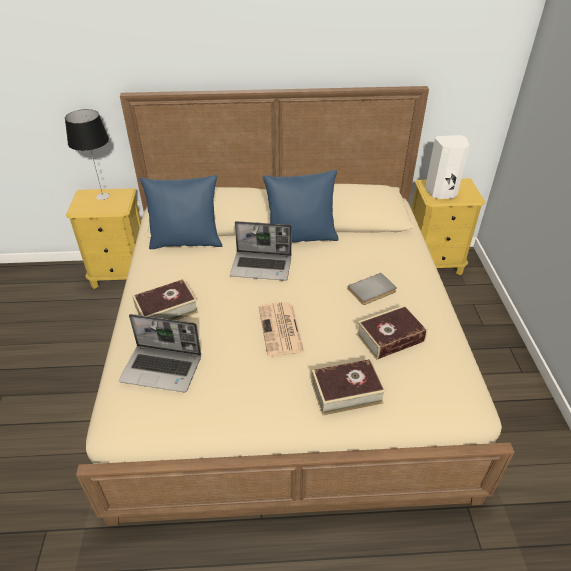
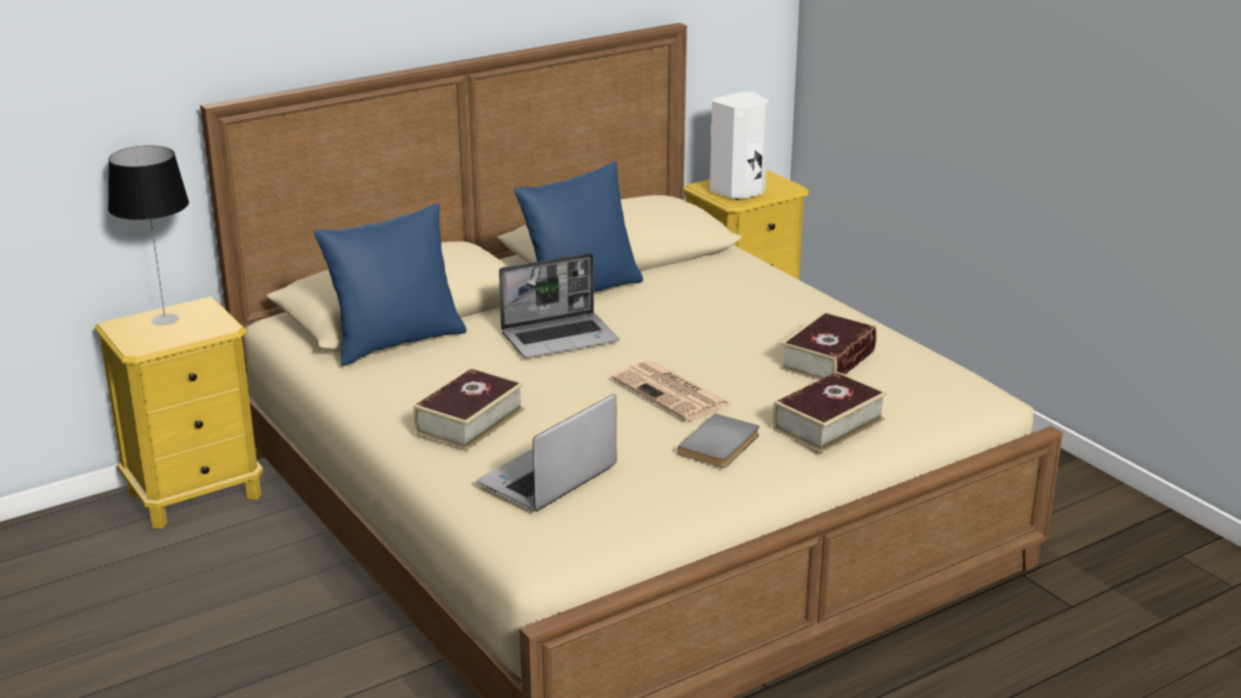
camera: 30 degrees left, 15 degrees down
(162, 369) = (547, 478): laptop -> laptop turned 150 degrees clockwise
(372, 291) = (754, 321): grey book -> grey book (721, 445)

